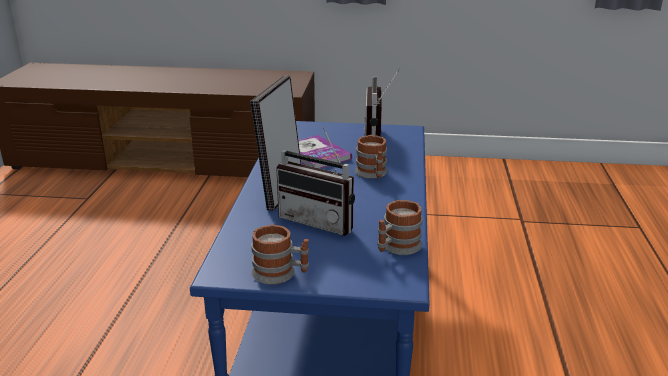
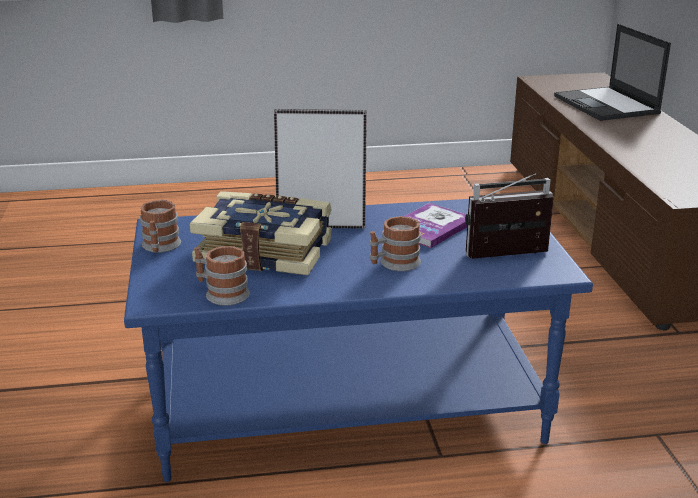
camera: 75 degrees right, 0 degrees up
(102, 75) = (607, 105): none -> laptop
(321, 221) = (265, 251): radio -> book

